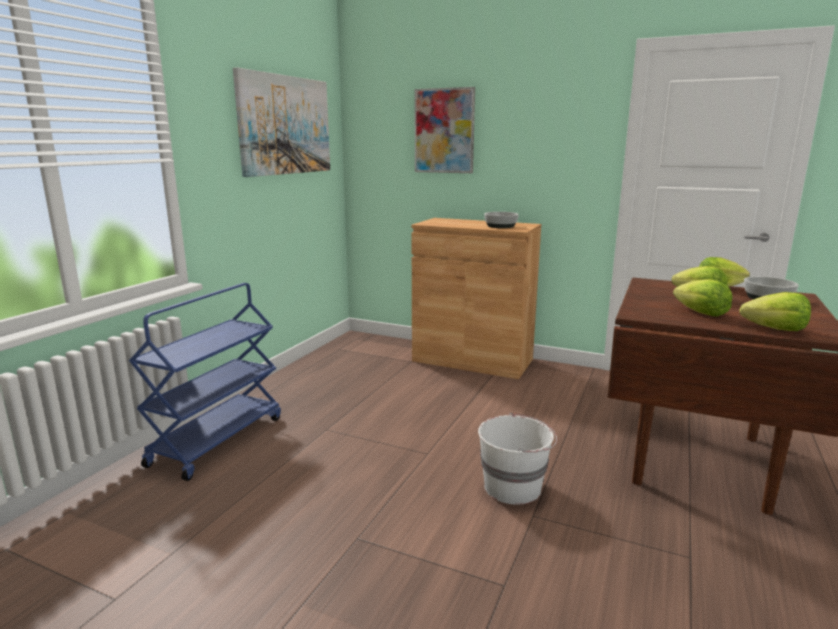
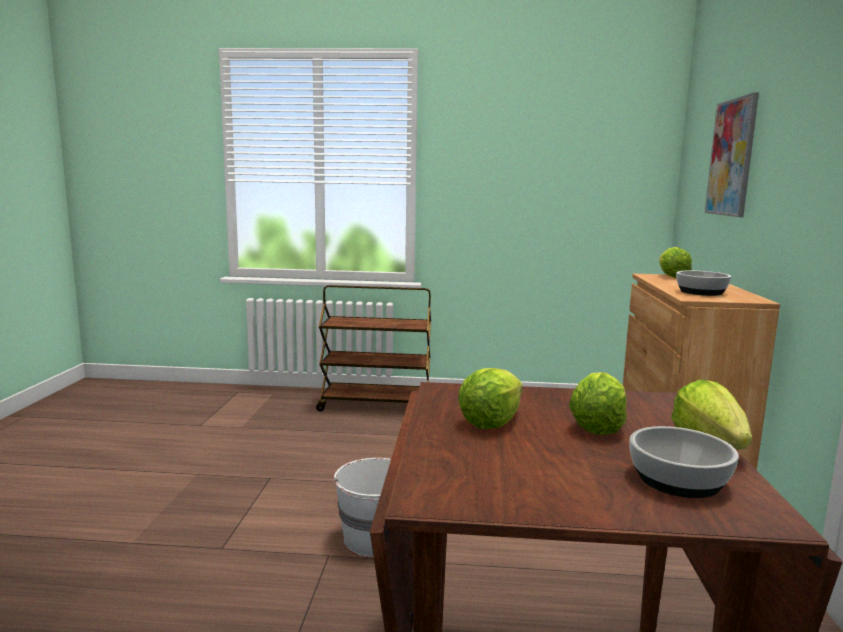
camera: 70 degrees right, 5 degrees down
(217, 440) = (376, 405): blue cart -> brown cart
(285, 125) = (566, 156): picture -> none
(775, 329) = (442, 461): lettuce -> lettuce (671, 276)

